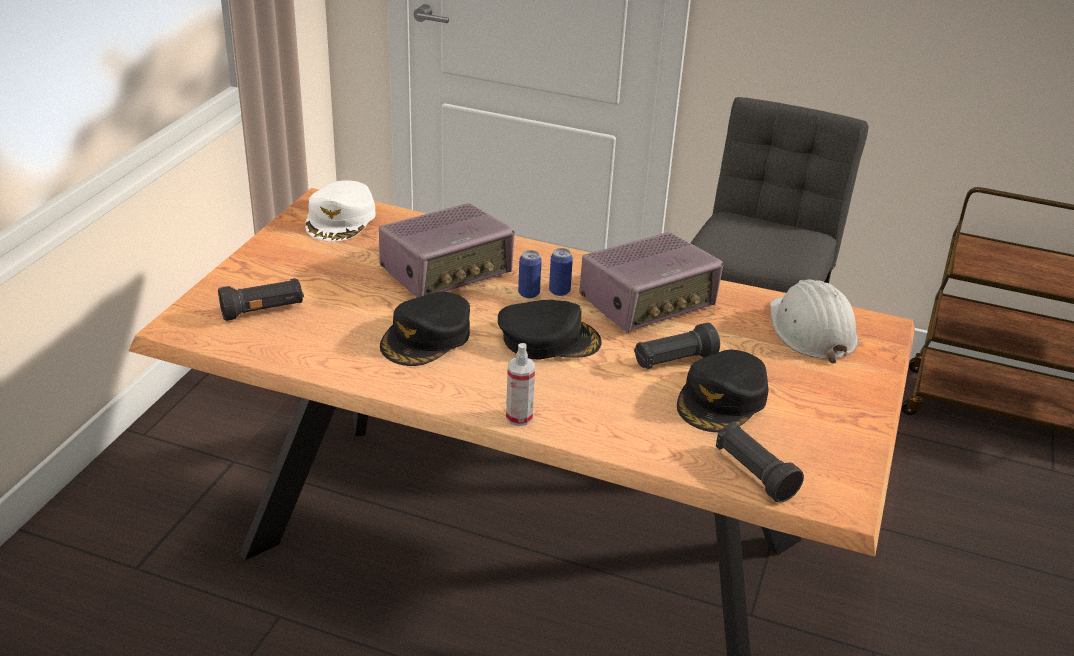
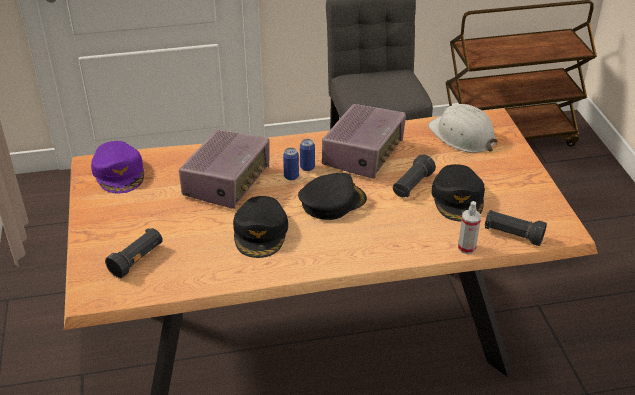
camera: 30 degrees left, 5 degrees up
(341, 219) = (119, 172): white cap -> purple cap
(519, 417) = (364, 259): spray bottle -> spray bottle (466, 247)

